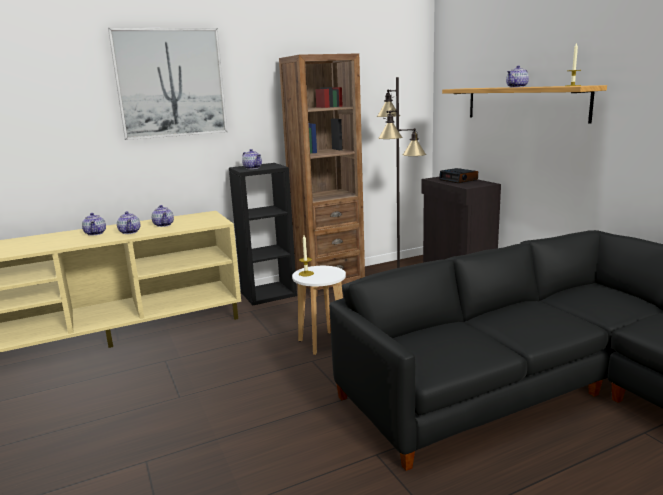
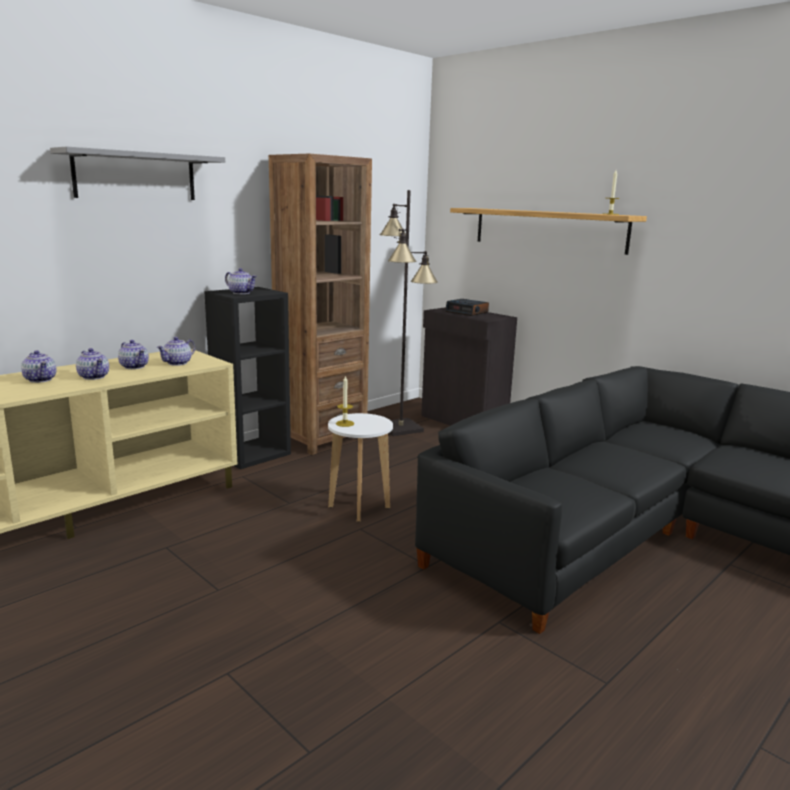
camera: 20 degrees left, 0 degrees up
(171, 83) = (135, 176): picture -> grey shelf
(517, 87) = (546, 211): teapot -> teapot (178, 363)

